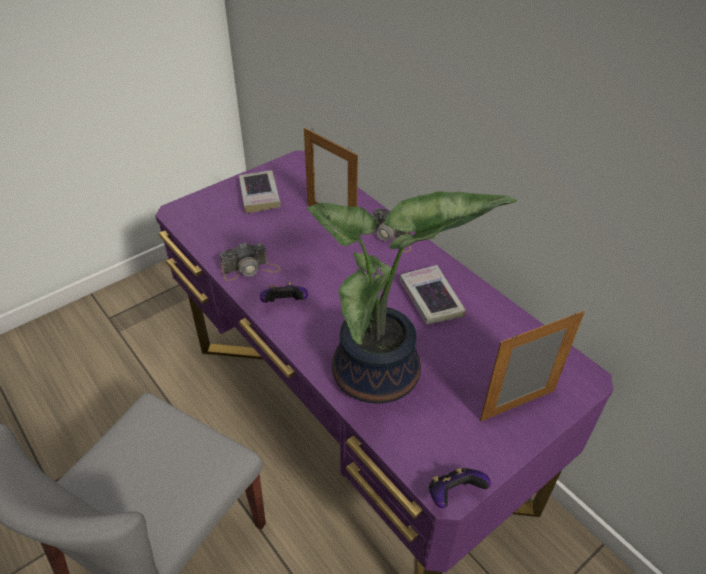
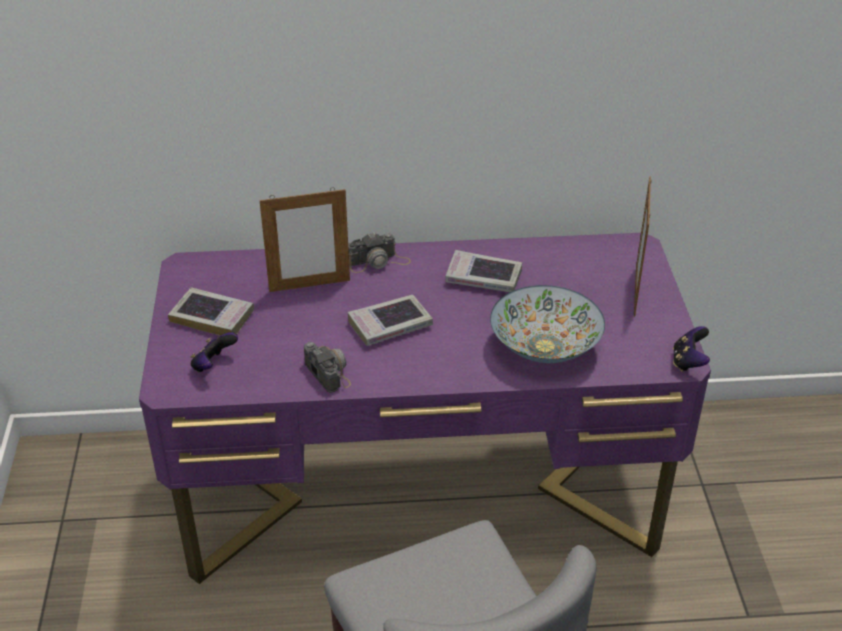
camera: 55 degrees left, 5 degrees down
(251, 269) = (327, 369): camera -> camera turned 45 degrees counterclockwise
(285, 304) = (402, 366): game controller -> game controller (213, 365)
(325, 276) = (390, 325): none -> book
(380, 377) = (545, 347): potted plant -> bowl

